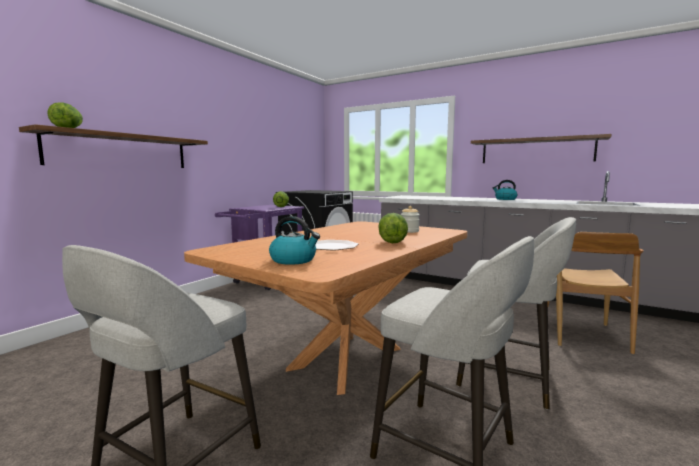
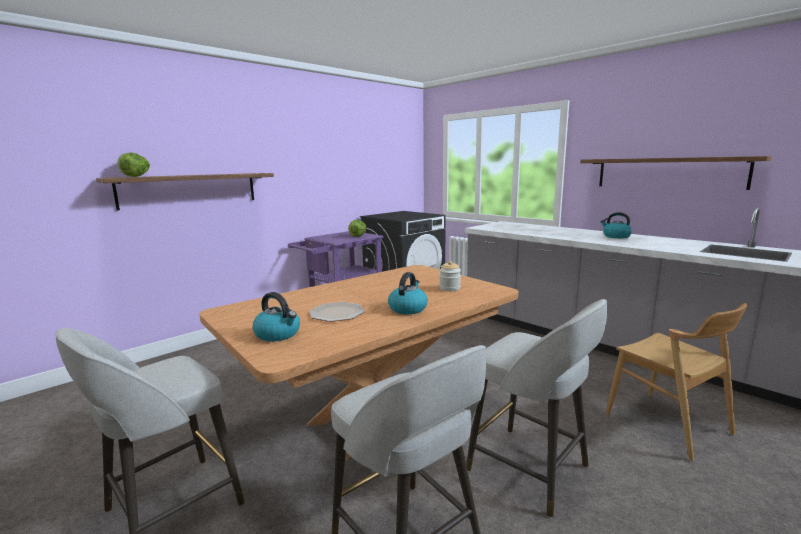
camera: 15 degrees right, 5 degrees up
(392, 242) = (408, 308): lettuce -> kettle
(583, 335) = (668, 424): brown chair -> brown chair turned 60 degrees counterclockwise

